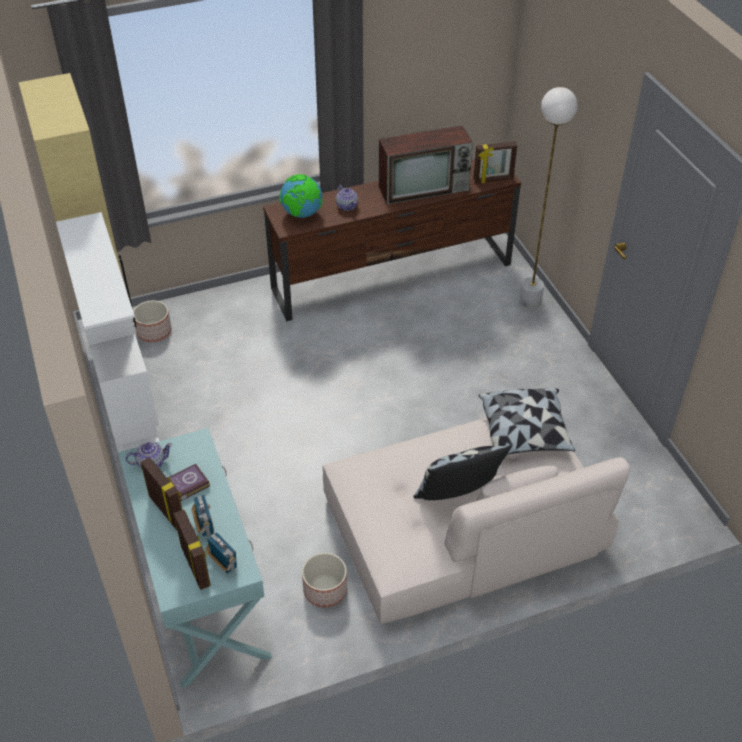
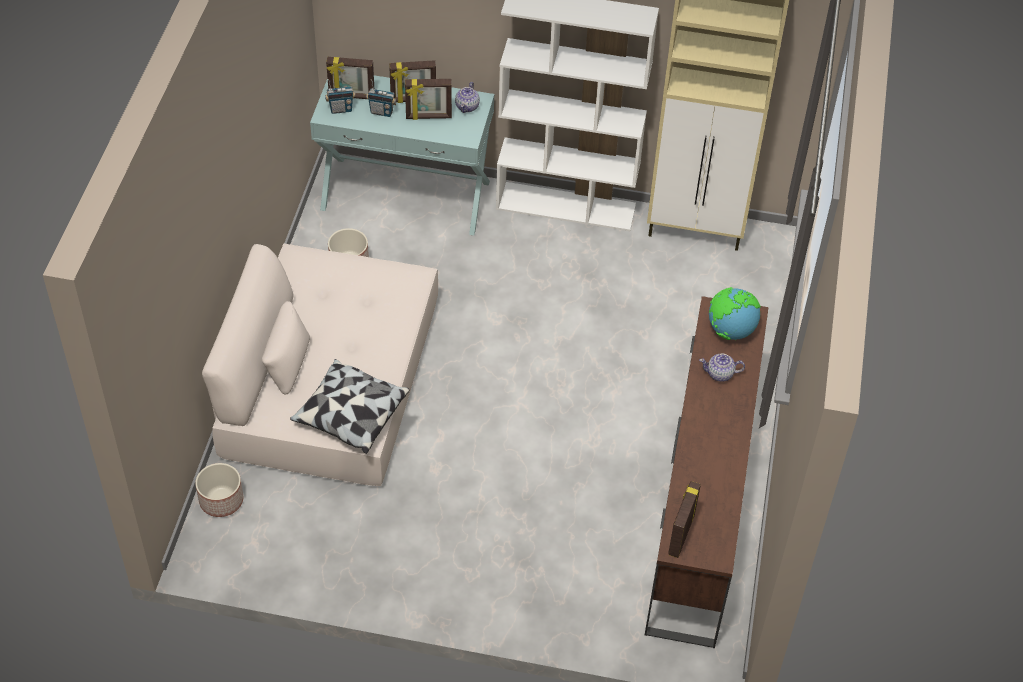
camera: 120 degrees right, 5 degrees up
(154, 332) = (741, 273): planter -> planter (221, 500)
(187, 485) = (428, 117): book -> picture frame
(425, 188) = (708, 460): television -> none
(458, 495) = (327, 330): pillow -> none
(530, 301) = (567, 613): white floor lamp -> none

